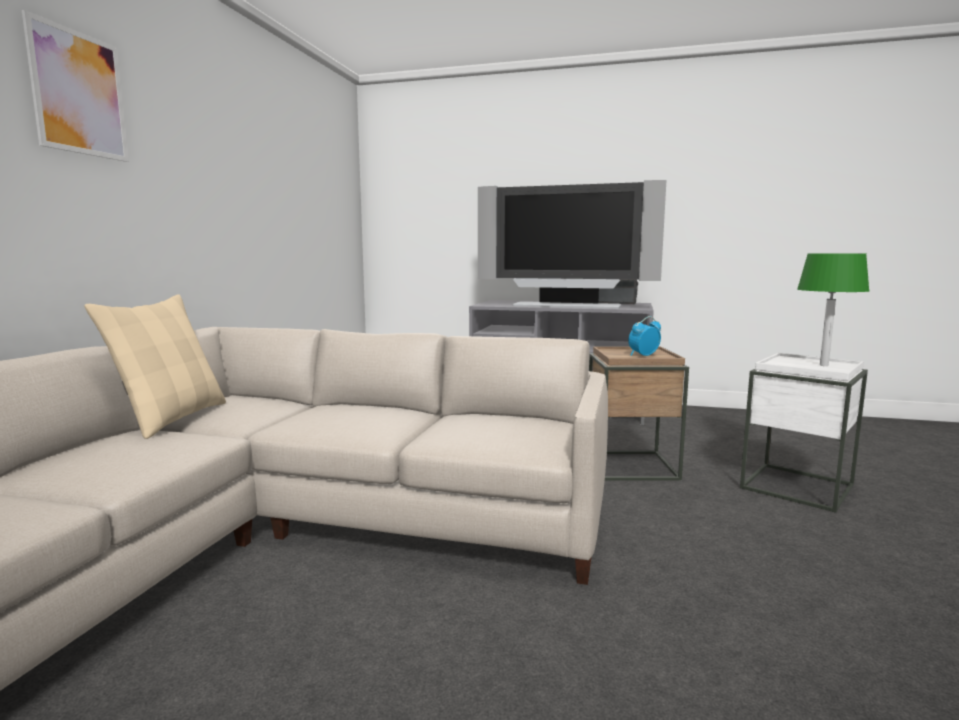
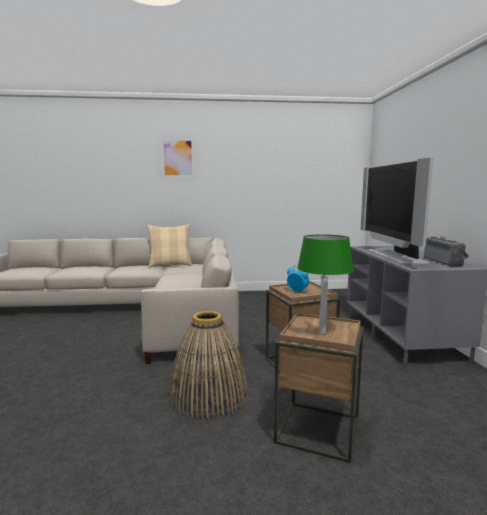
camera: 70 degrees right, 0 degrees up
(723, 535) = (208, 395): none -> basket
(797, 487) = (318, 430): white side table -> brown side table

